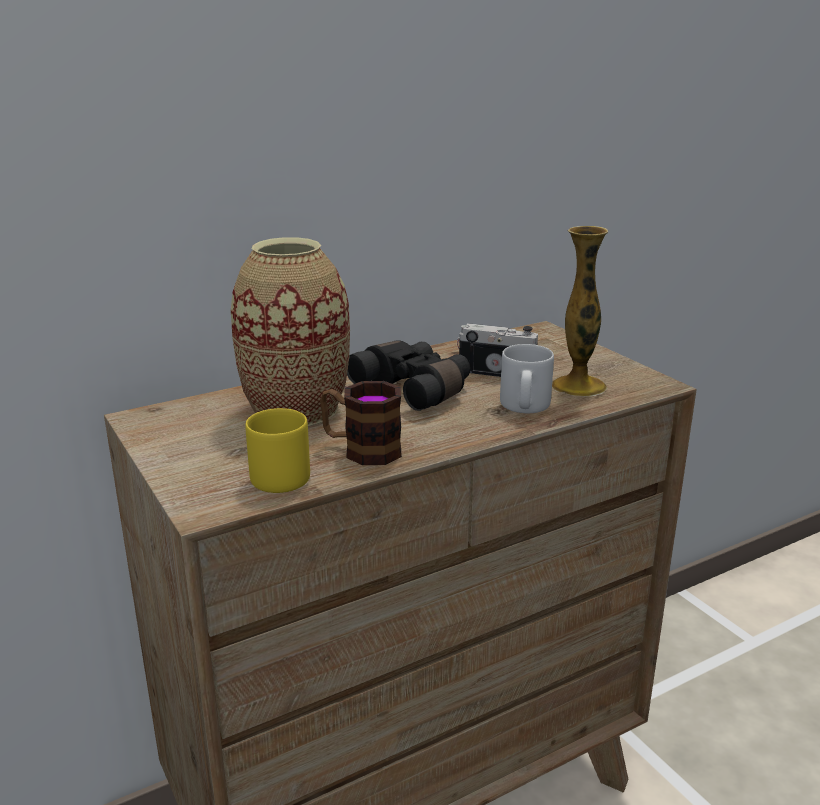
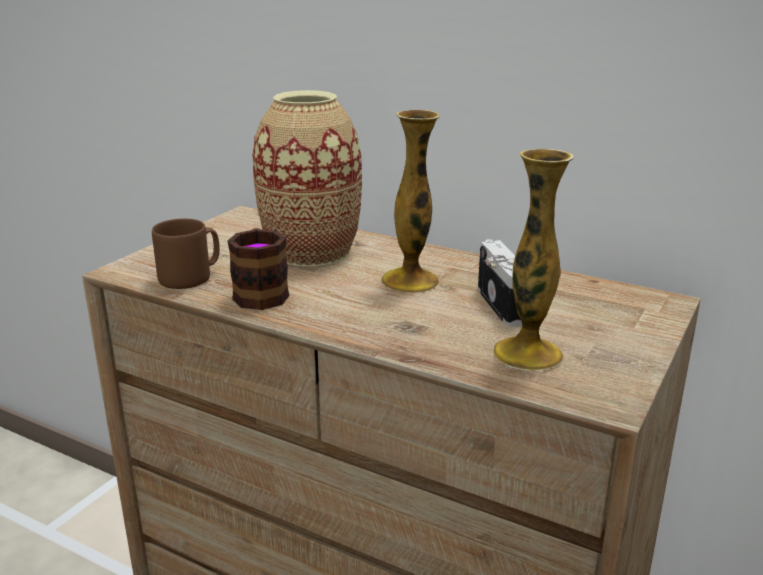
camera: 60 degrees right, 0 degrees up
(280, 475) = (191, 277): yellow mug -> brown mug
(415, 389) = (409, 281): black binoculars -> vase
(524, 406) = (433, 337): grey mug -> none

